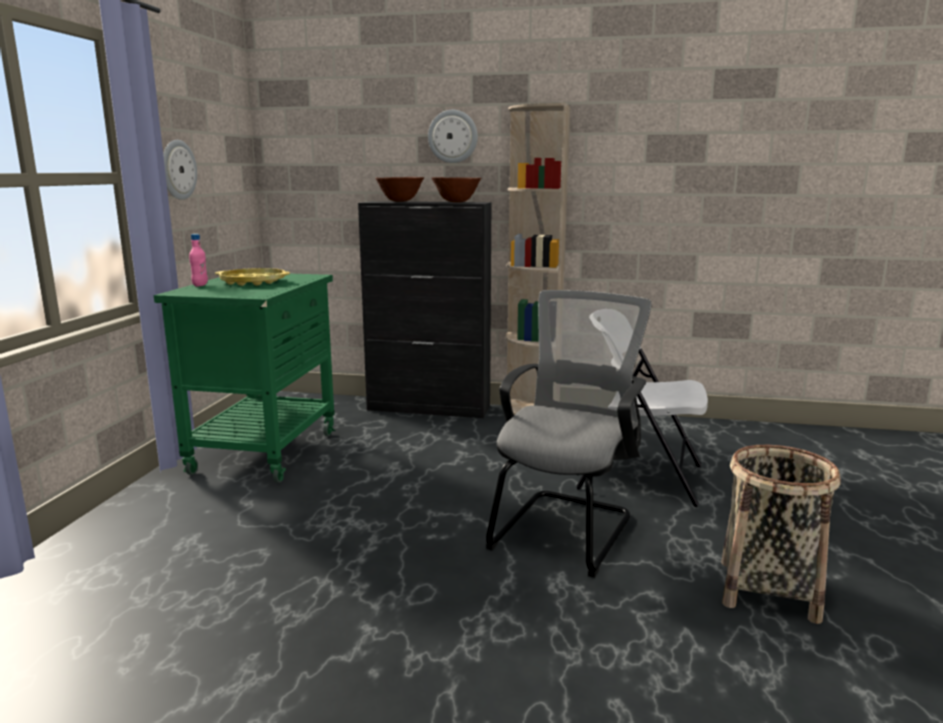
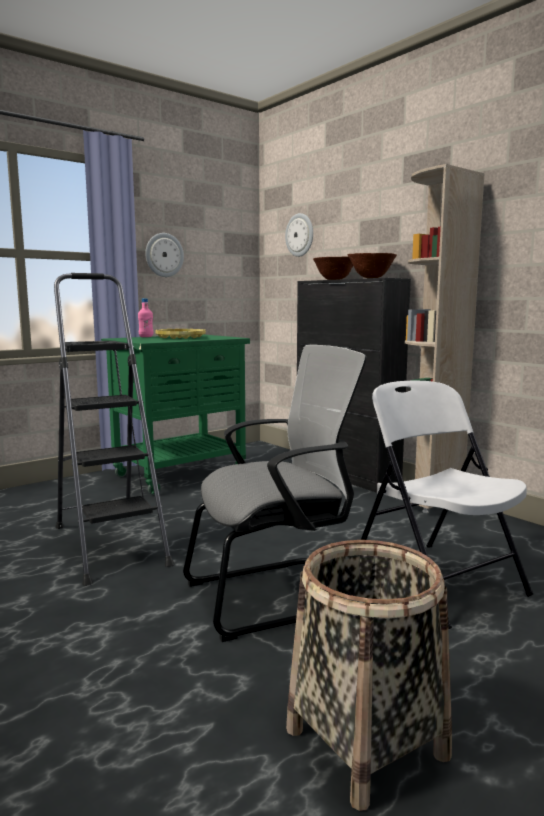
camera: 40 degrees right, 5 degrees down
(339, 545) = (109, 543): none -> step ladder
(453, 136) = (385, 217): wall clock -> wall clock (300, 235)

